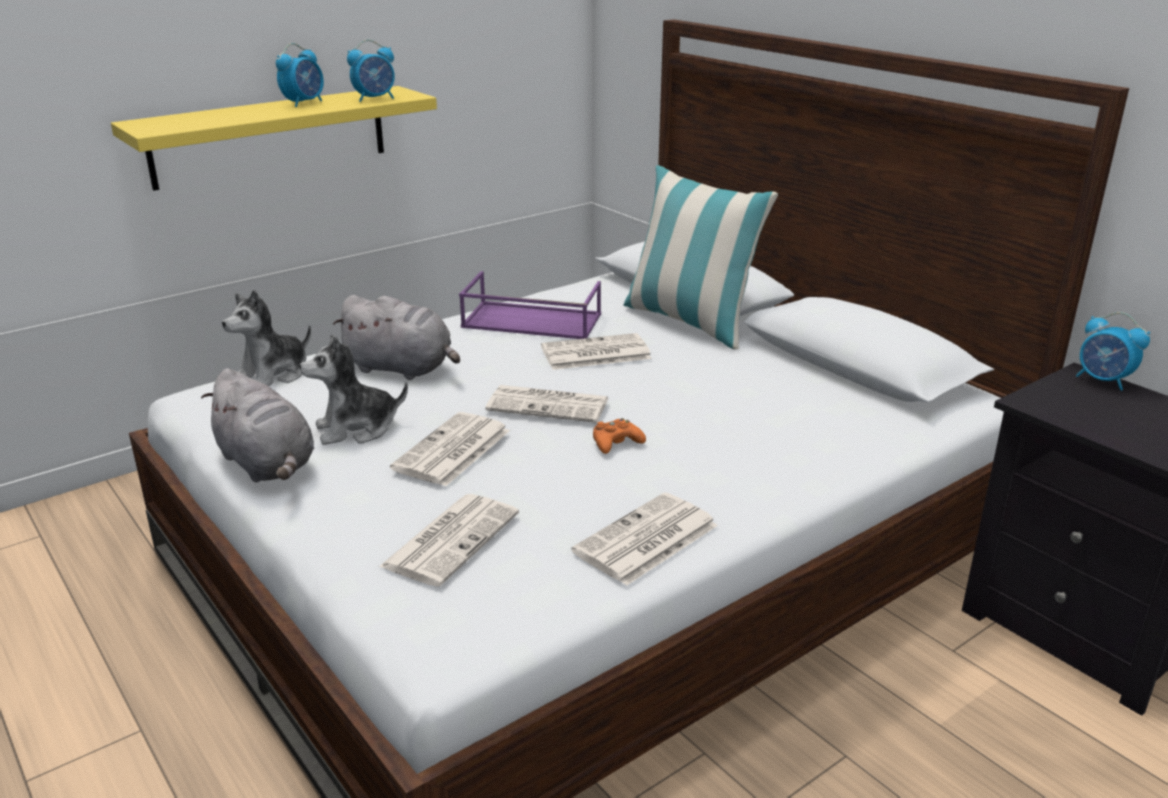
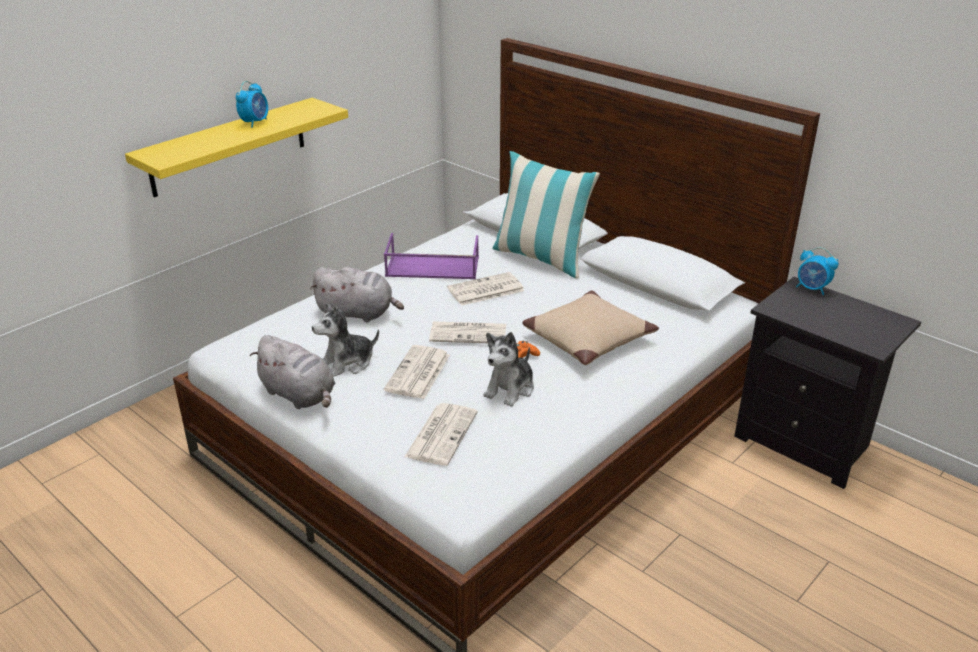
camera: 10 degrees left, 5 degrees up
(273, 375) = (270, 327): plush toy -> plush toy (510, 389)
(375, 99) = (305, 114): alarm clock -> none
(645, 540) = (559, 422): newspaper -> none
(728, 427) = (587, 338): none -> beige pillow

